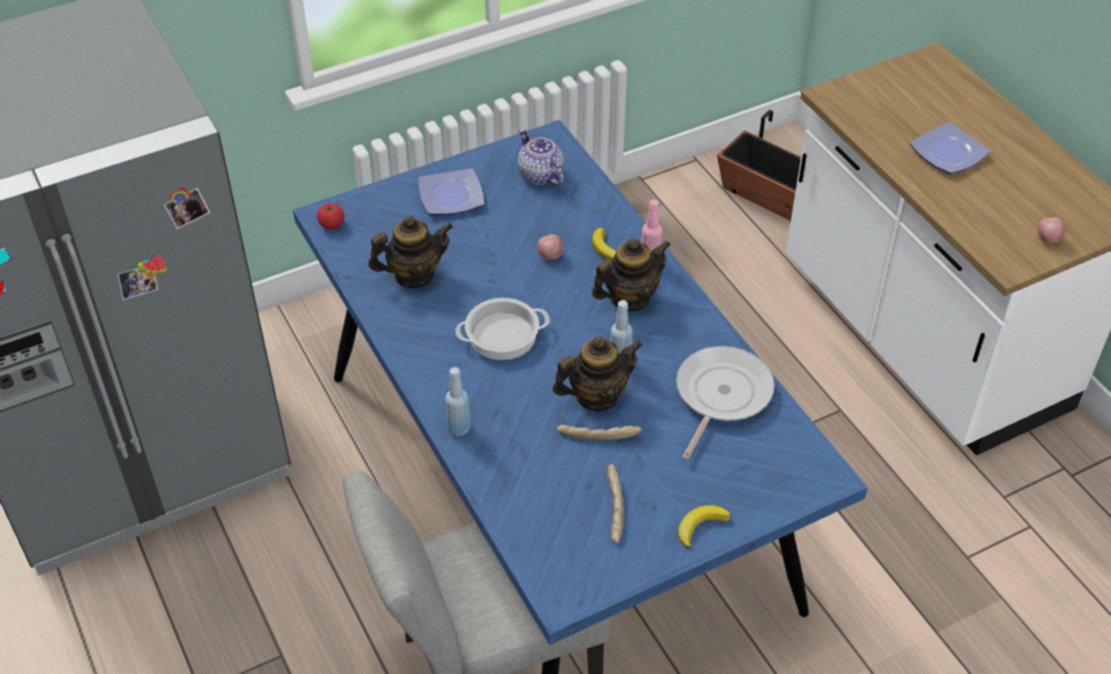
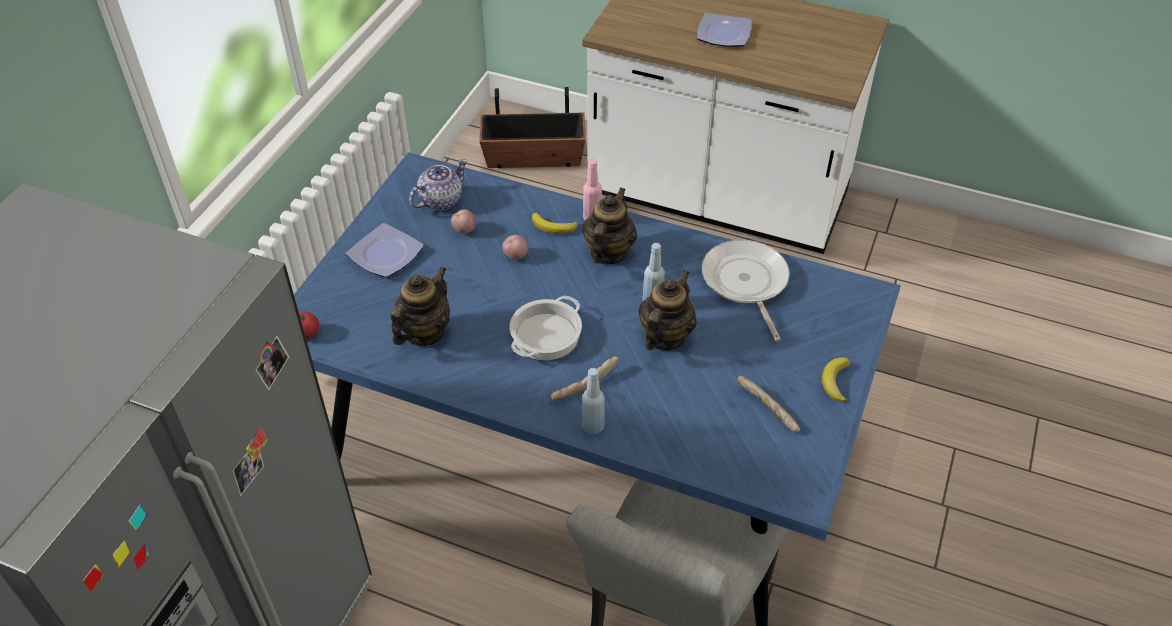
camera: 40 degrees left, 0 degrees up
(540, 175) = (440, 200): teapot -> teapot turned 120 degrees clockwise
(598, 435) = (698, 363): bread -> bread (584, 383)
(1047, 239) = (842, 58): apple -> apple (464, 230)

